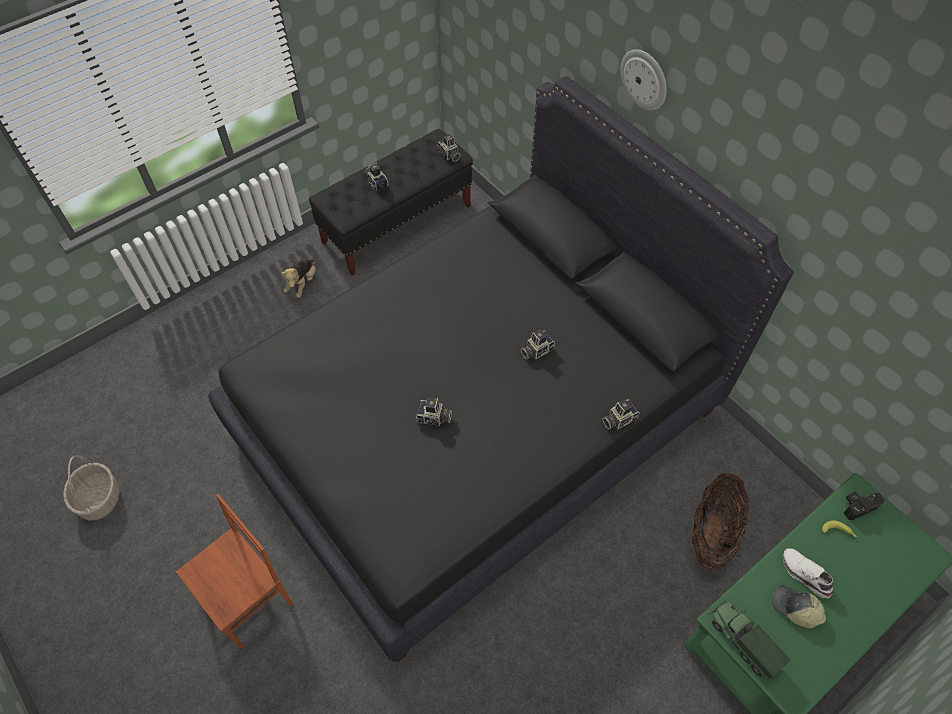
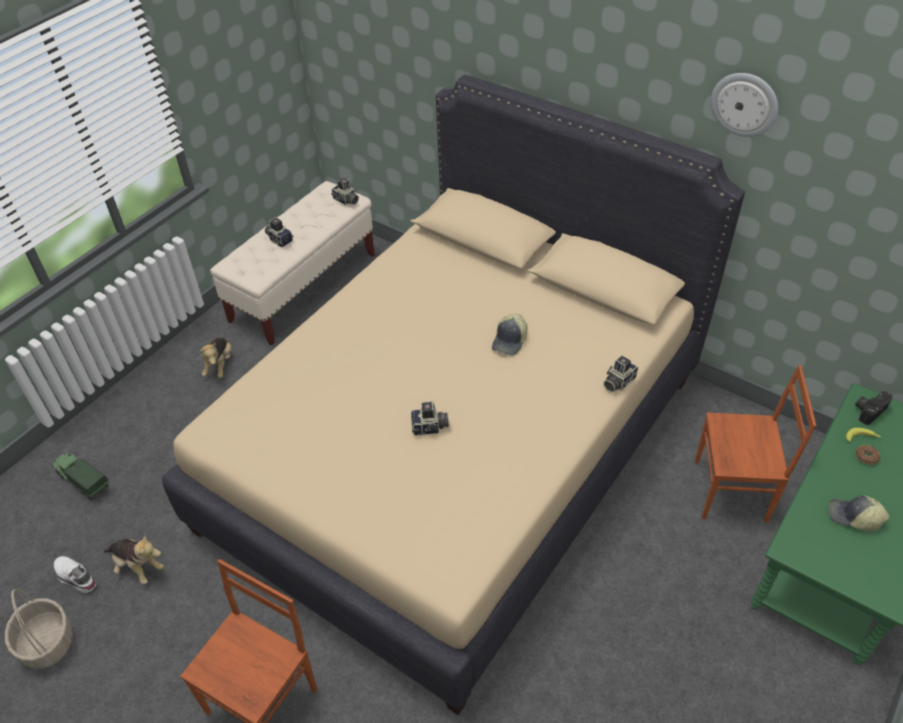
camera: 15 degrees left, 10 degrees down
(184, 453) = (138, 566): none -> plush toy
(397, 224) = (304, 287): black bench -> beige bench
(476, 422) = (454, 451): black bed -> beige bed
(536, 350) = (510, 341): camera -> cap
(644, 79) = (550, 49): wall clock -> wall clock (744, 104)
(712, 532) = (732, 492): basket -> brown chair
(742, 641) = (819, 562): toy truck -> toy truck (83, 481)
(804, 575) = (849, 485): white shoe -> white shoe (75, 577)
(834, 552) = (866, 457): none -> donut

